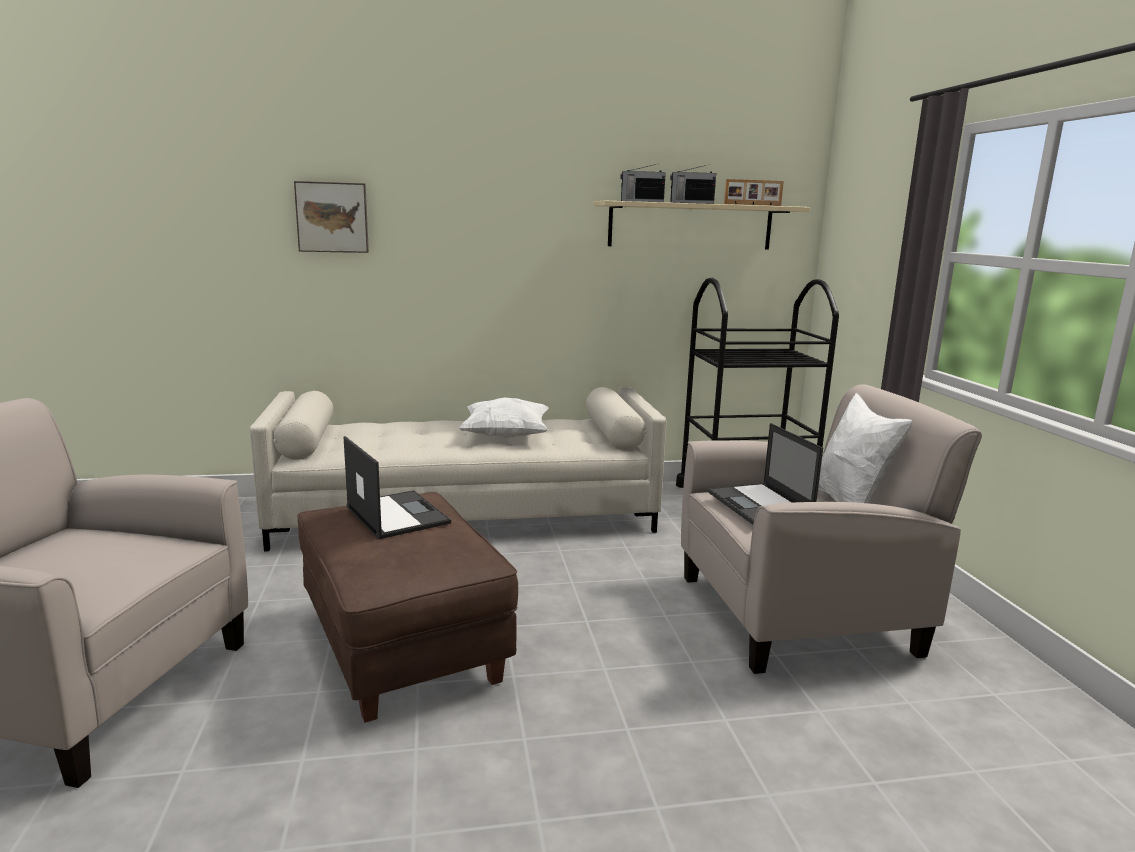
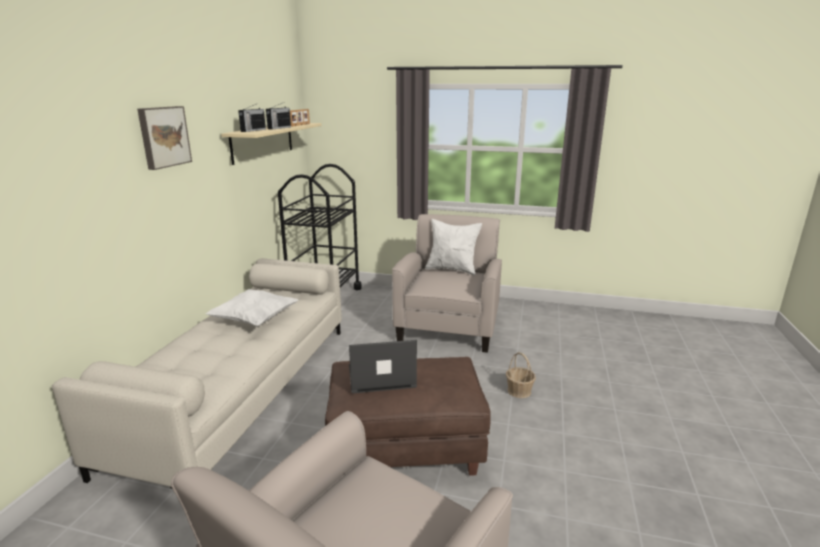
camera: 65 degrees left, 5 degrees up
(332, 217) = (54, 185): picture -> picture (163, 136)
(646, 736) = (519, 391): none -> basket
(760, 505) = (443, 283): laptop -> none

